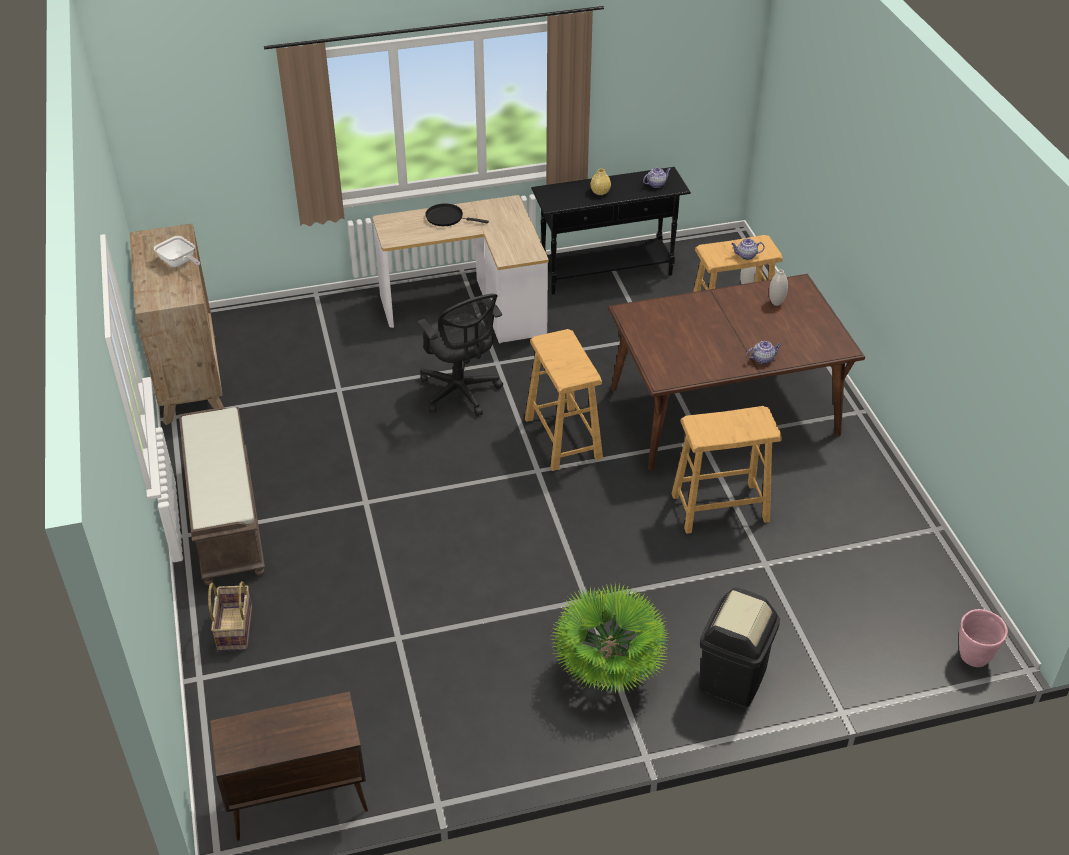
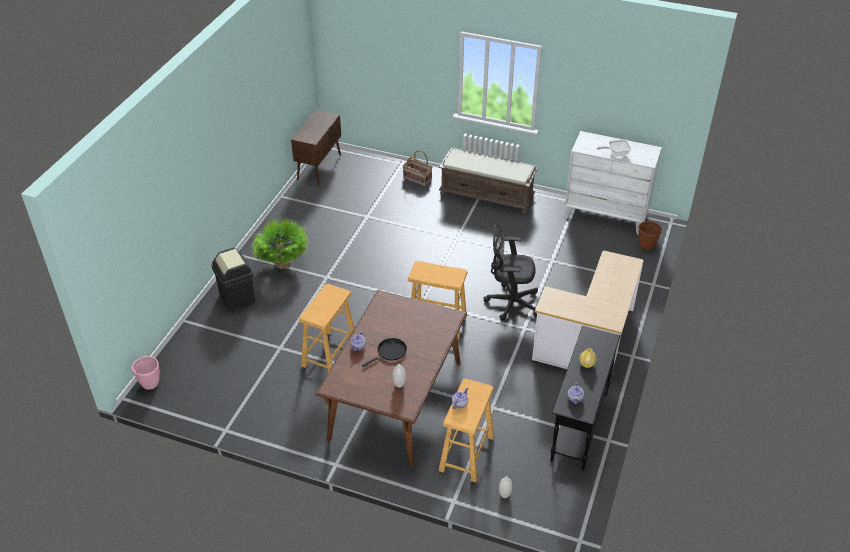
camera: 125 degrees right, 0 degrees up
(189, 378) = (606, 216): brown dresser -> white dresser
(237, 322) = (646, 246): none -> brown planter
(447, 218) = (617, 288): black frying pan -> black frying pan (390, 352)

